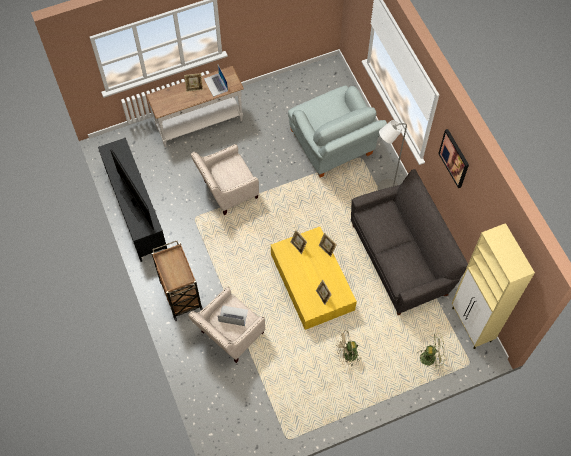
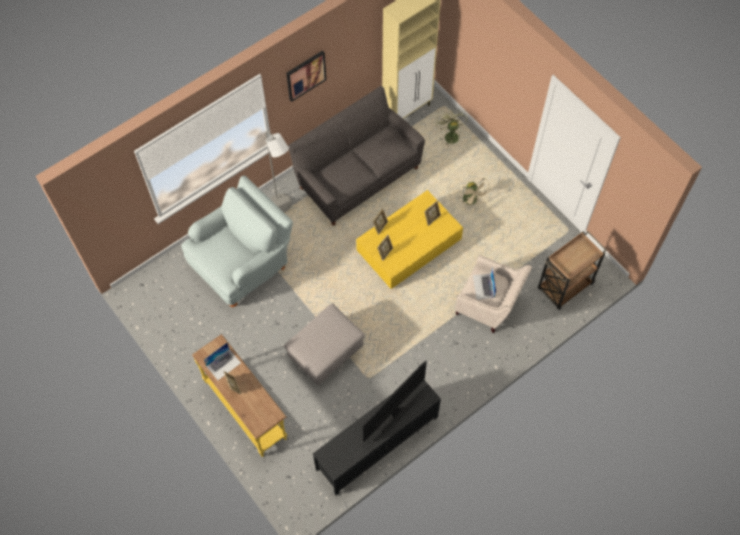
camera: 105 degrees left, 0 degrees up
(180, 294) = (461, 364): brown cart -> brown cart (564, 287)
(200, 125) = (246, 409): white console table -> yellow console table
(227, 191) = (326, 355): beige armchair -> grey ottoman

